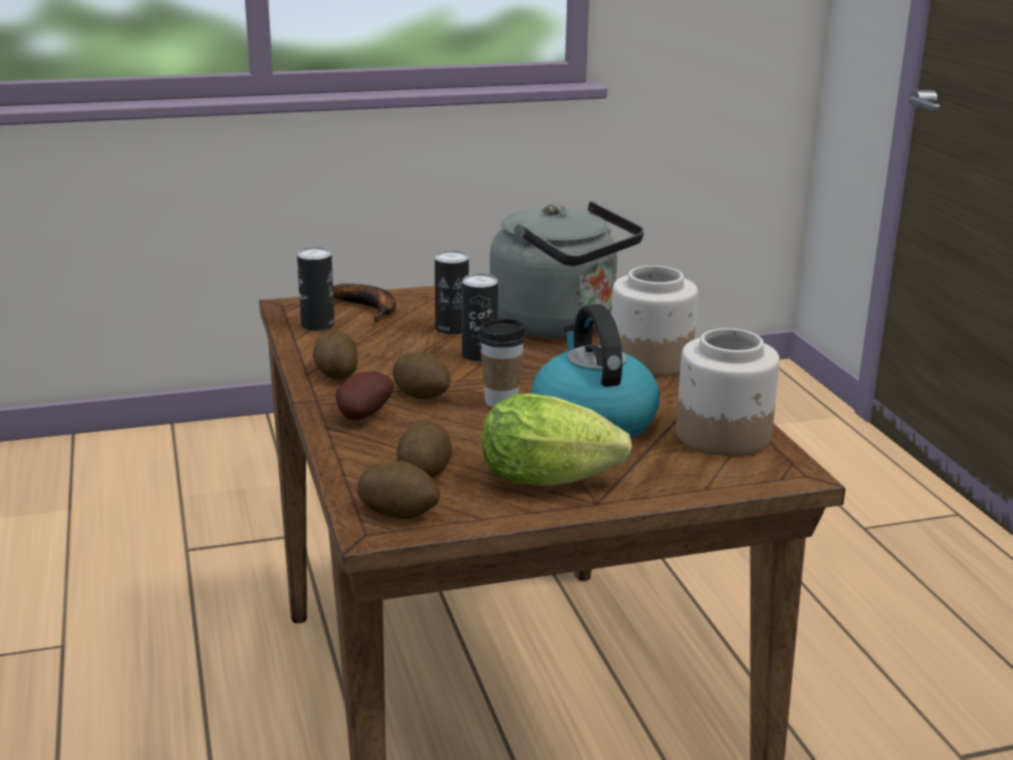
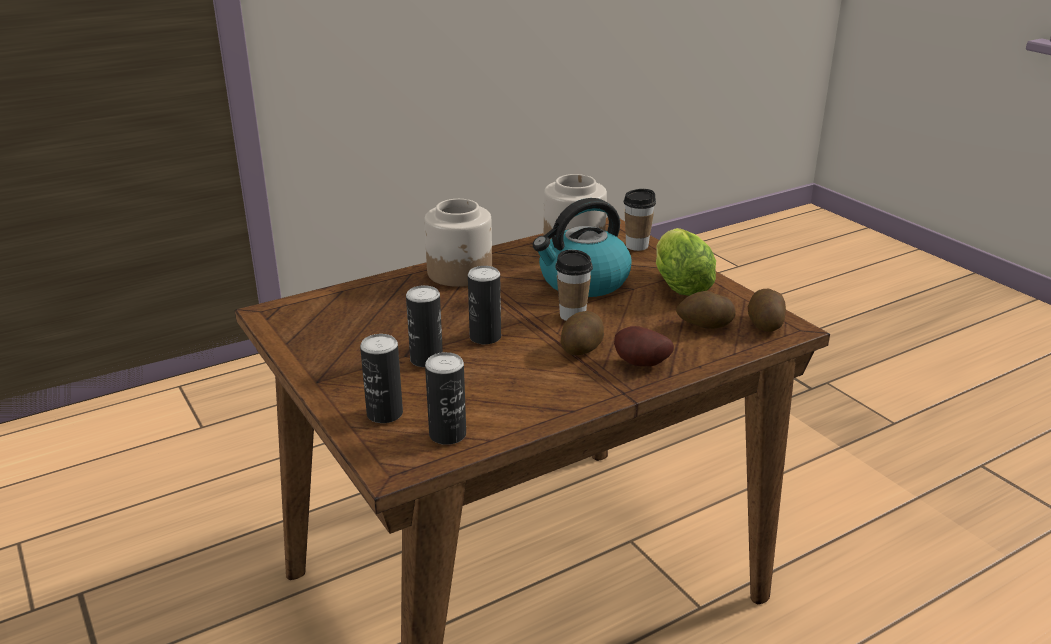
camera: 105 degrees left, 5 degrees up
(336, 373) = (562, 396): potato -> none
(370, 308) = (384, 414): banana -> can
(560, 325) = (395, 313): grey kettle -> none
(703, 478) = (637, 246): none -> cup

